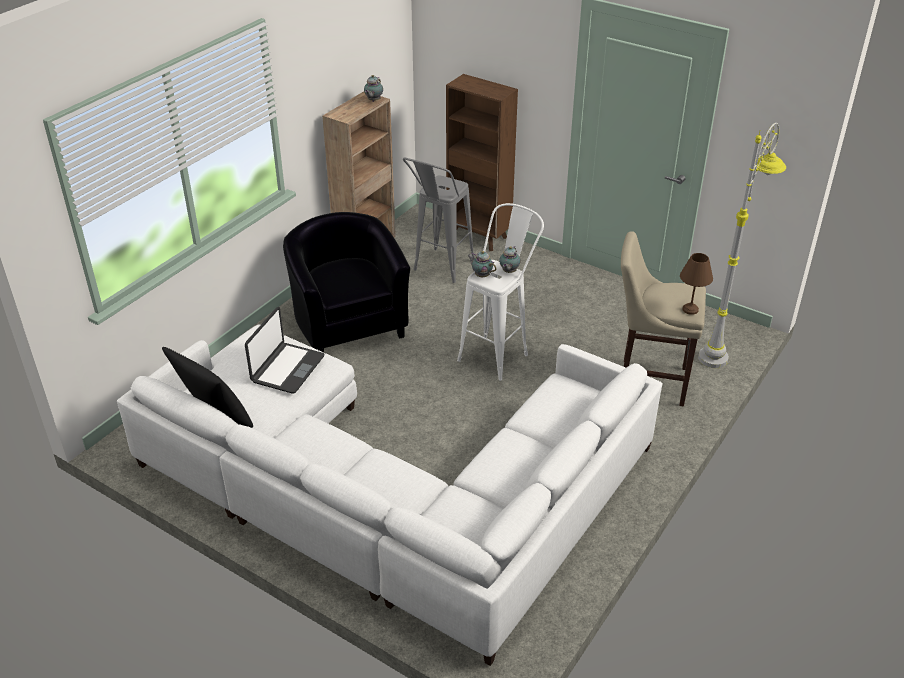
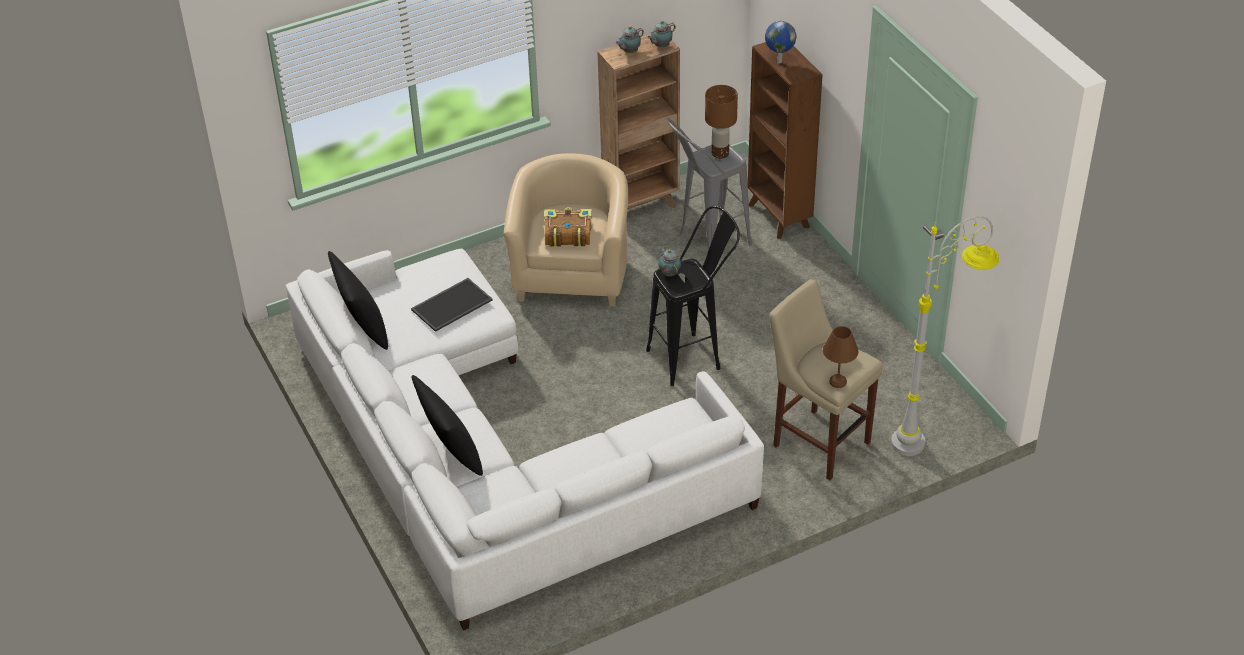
camera: 30 degrees right, 5 degrees up
(287, 369) = (451, 304): laptop -> tray
(348, 323) = (572, 272): black armchair -> beige armchair
(349, 282) = (567, 233): none -> book
(387, 495) = (452, 452): none -> black pillow
(443, 184) = (719, 153): none -> brown table lamp
(476, 89) = (778, 61): none -> globe
(498, 352) = (693, 356): white stool -> black stool
(508, 272) = (698, 278): teapot -> teapot (629, 52)

